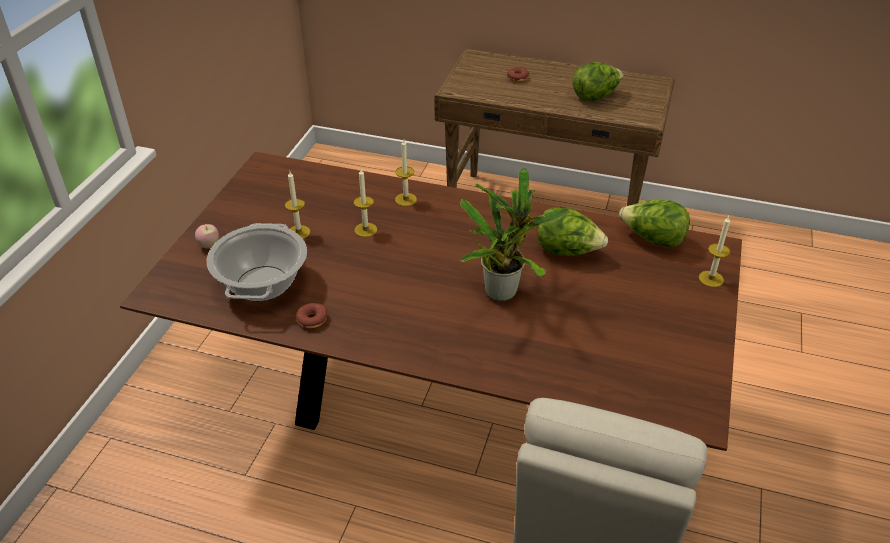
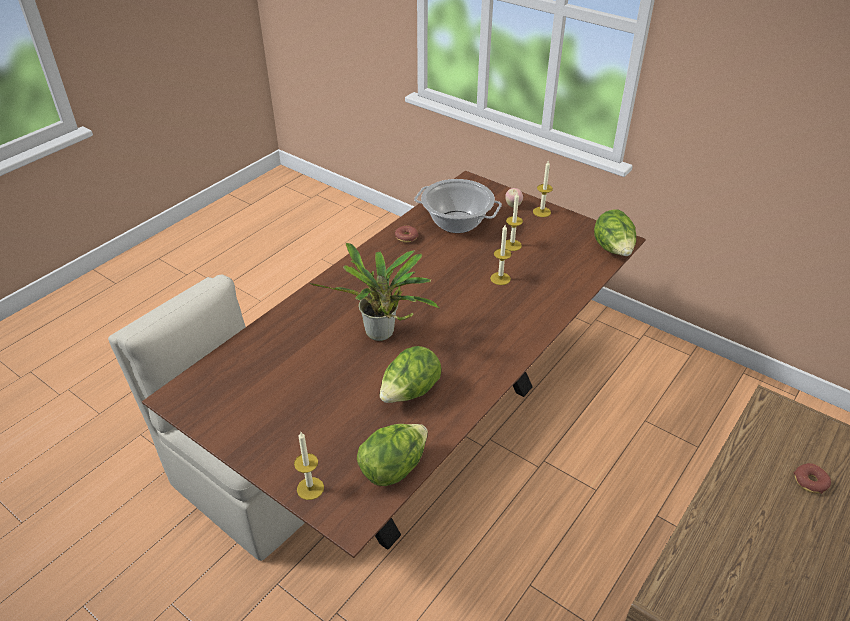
camera: 110 degrees right, 0 degrees up
(405, 199) = (537, 309): candle -> candle (541, 212)
(595, 96) = (746, 558): lettuce -> lettuce (613, 250)

